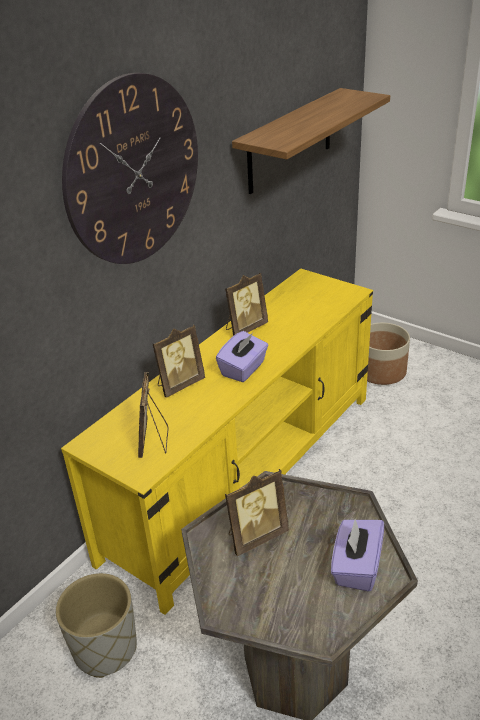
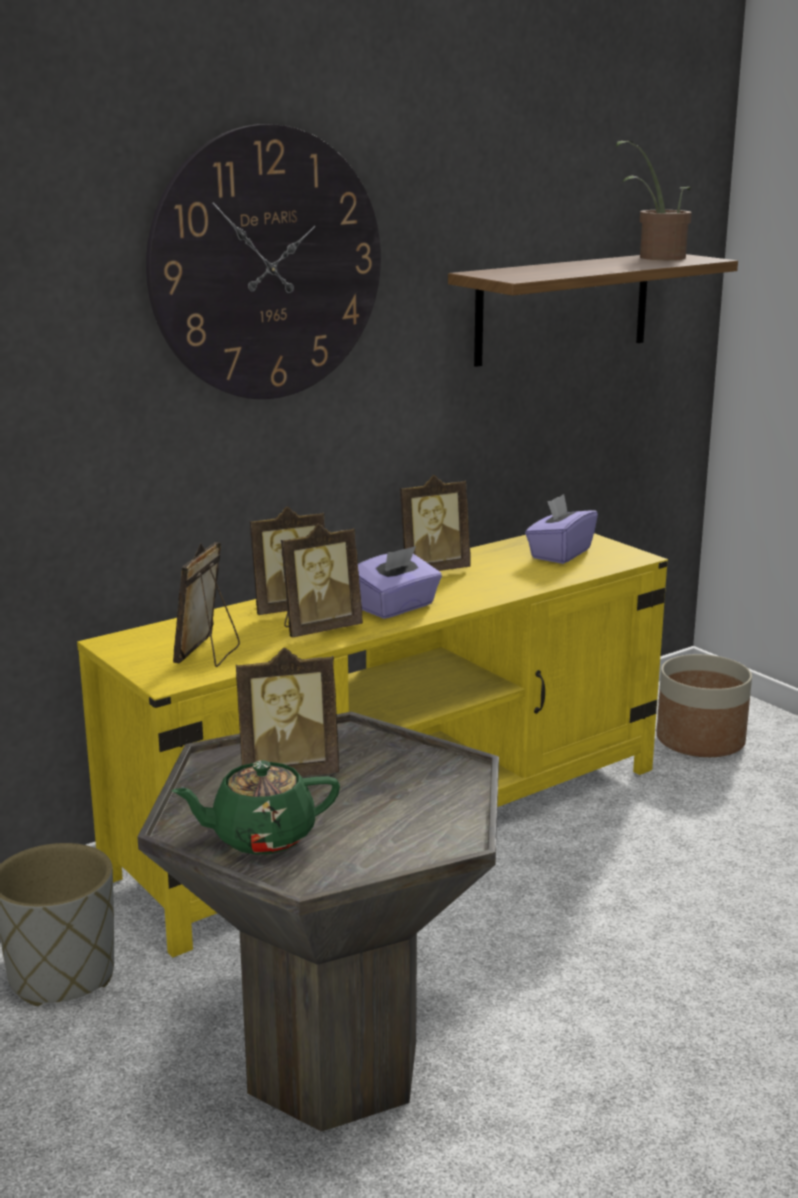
camera: 15 degrees right, 15 degrees down
(208, 400) = (319, 629): none -> picture frame
(272, 602) = (261, 837): none -> green teapot
(340, 98) = (655, 258): none -> potted plant
(356, 567) = (414, 827): purple tissue box -> purple tissue box (560, 554)

